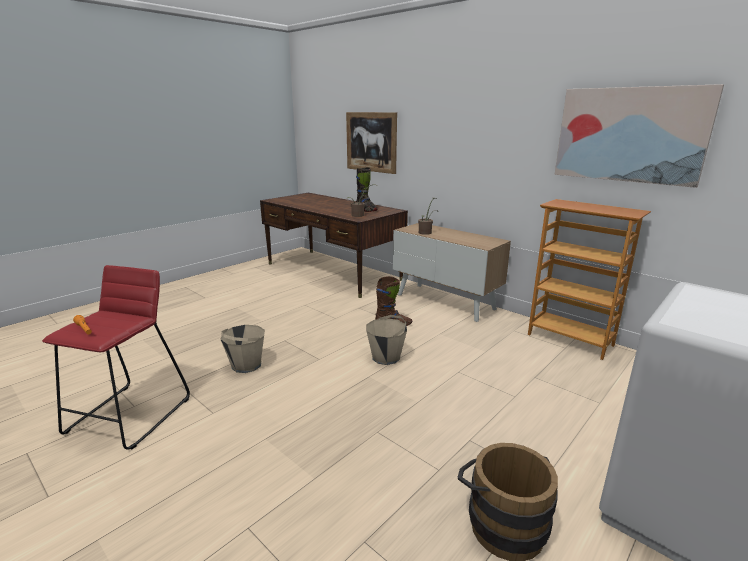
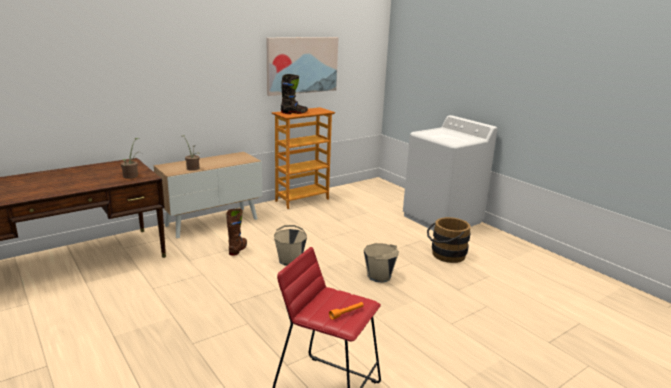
camera: 80 degrees left, 0 degrees up
(246, 365) = (267, 326): beige bucket -> beige bucket (379, 276)
(366, 210) = (111, 170): black boot -> black boot (294, 113)
(371, 142) = (65, 94): picture -> none

